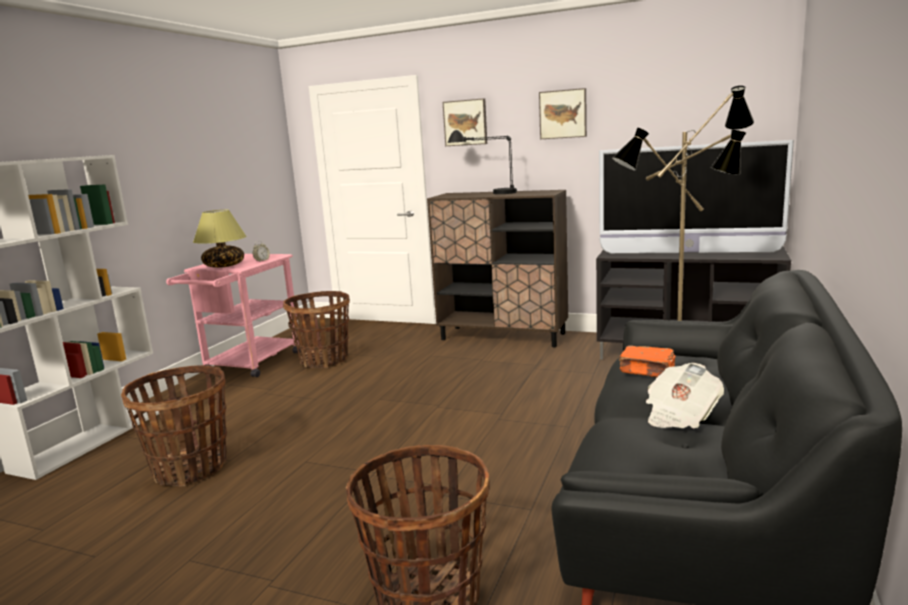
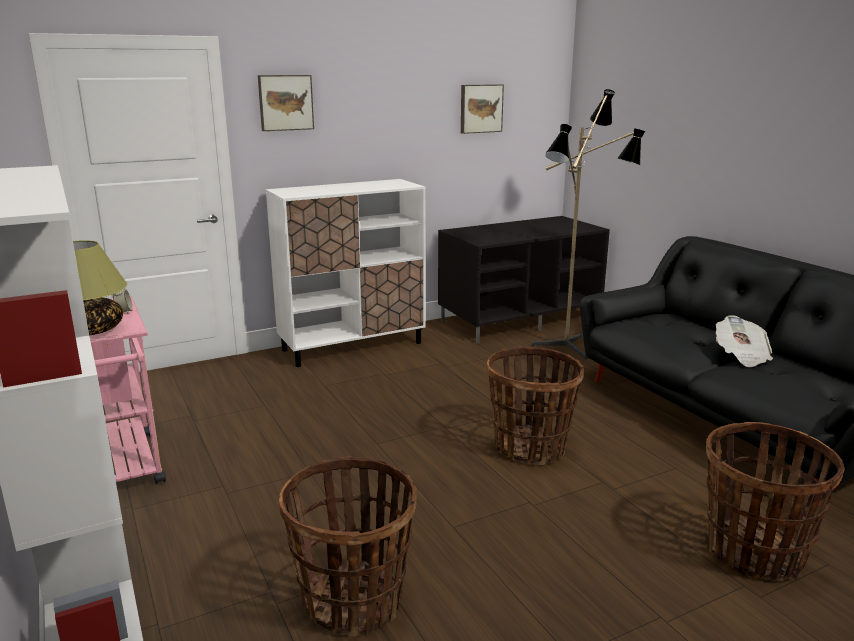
camera: 50 degrees left, 5 degrees up
(324, 360) = (208, 431): basket -> basket (530, 447)
(485, 193) = (328, 187): black table lamp -> none
(503, 336) = (353, 346): brown cabinet -> white cabinet
(563, 114) = (393, 98): picture -> picture (480, 108)
(648, 371) = (663, 333): orange book -> none
(688, 253) = (530, 231): television -> none

